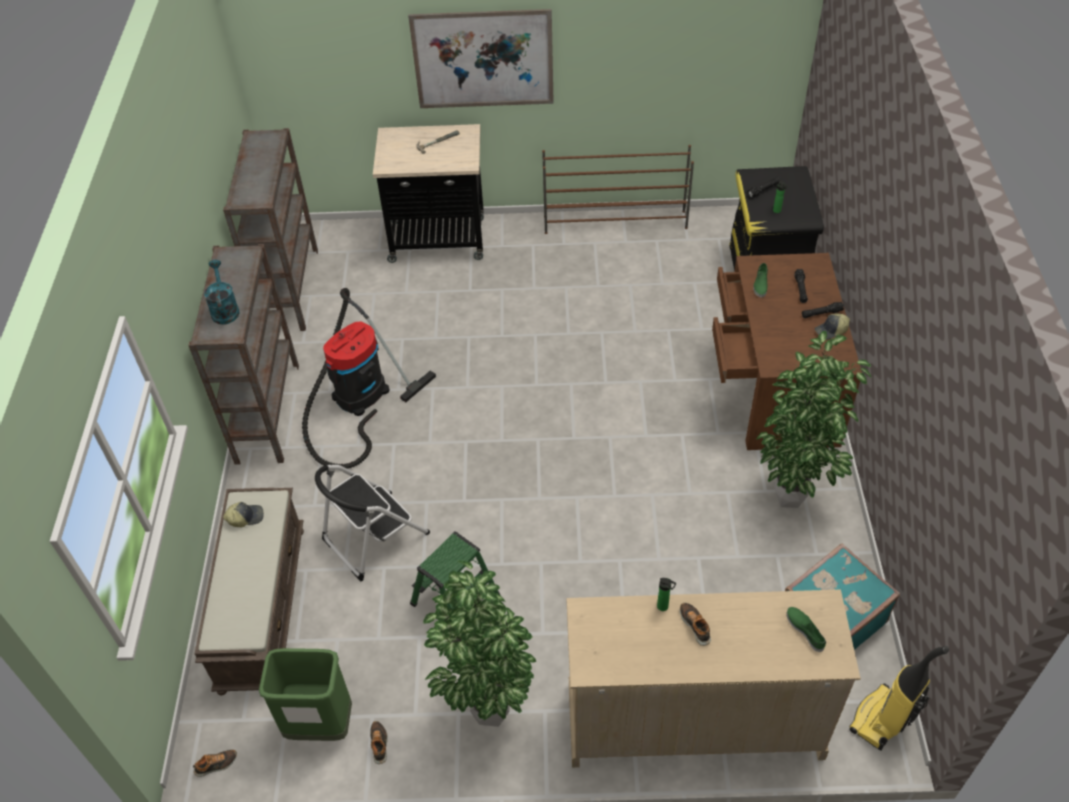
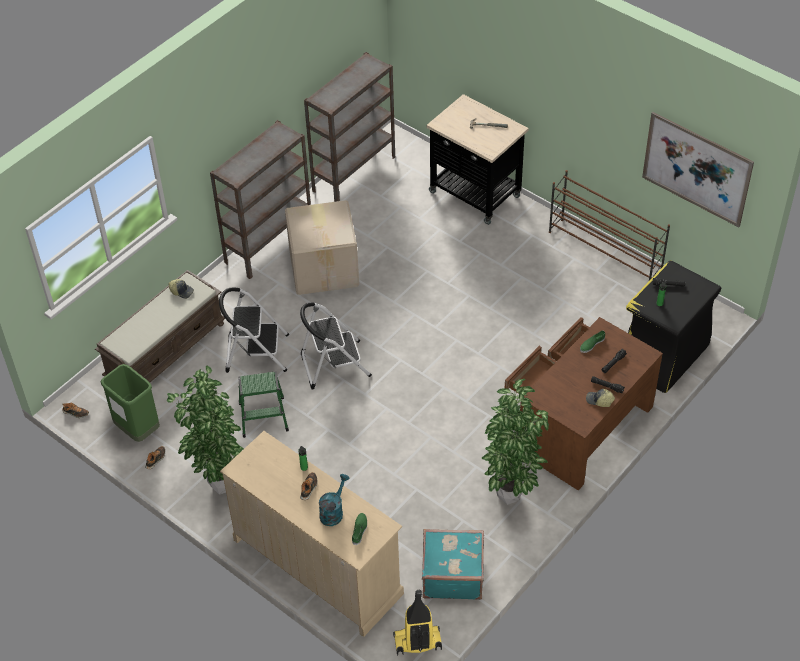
camera: 40 degrees right, 0 degrees up
(224, 309) = (246, 162): turquoise watering can -> turquoise watering can (333, 511)
(357, 399) = (325, 268): vacuum cleaner -> cardboard box
(473, 491) = (333, 365): none -> step ladder
(483, 59) = (538, 85): picture -> picture (696, 169)

